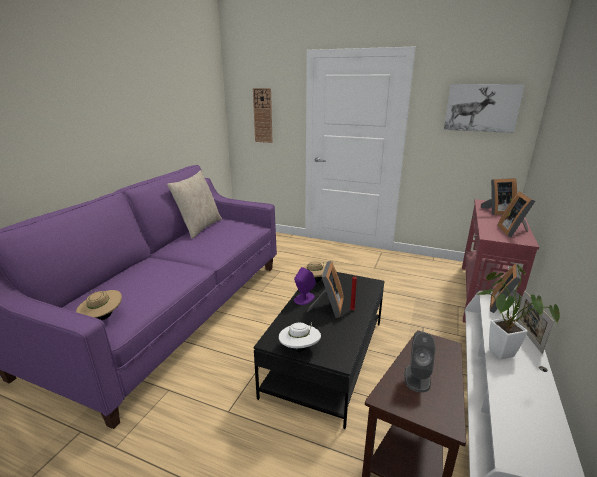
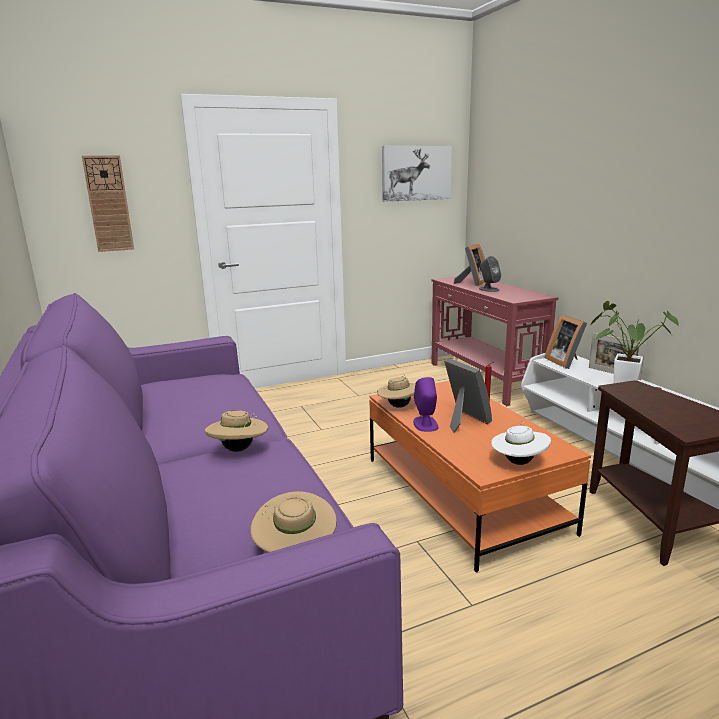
camera: 45 degrees left, 5 degrees down
(178, 265) = (239, 449): none -> beige hat
(199, 227) = (145, 402): beige pillow -> none
(326, 357) = (462, 494): black coffee table -> orange coffee table
(417, 377) = (669, 411): grey speaker -> grey speaker (488, 289)
(514, 232) = (520, 292): picture frame -> none

